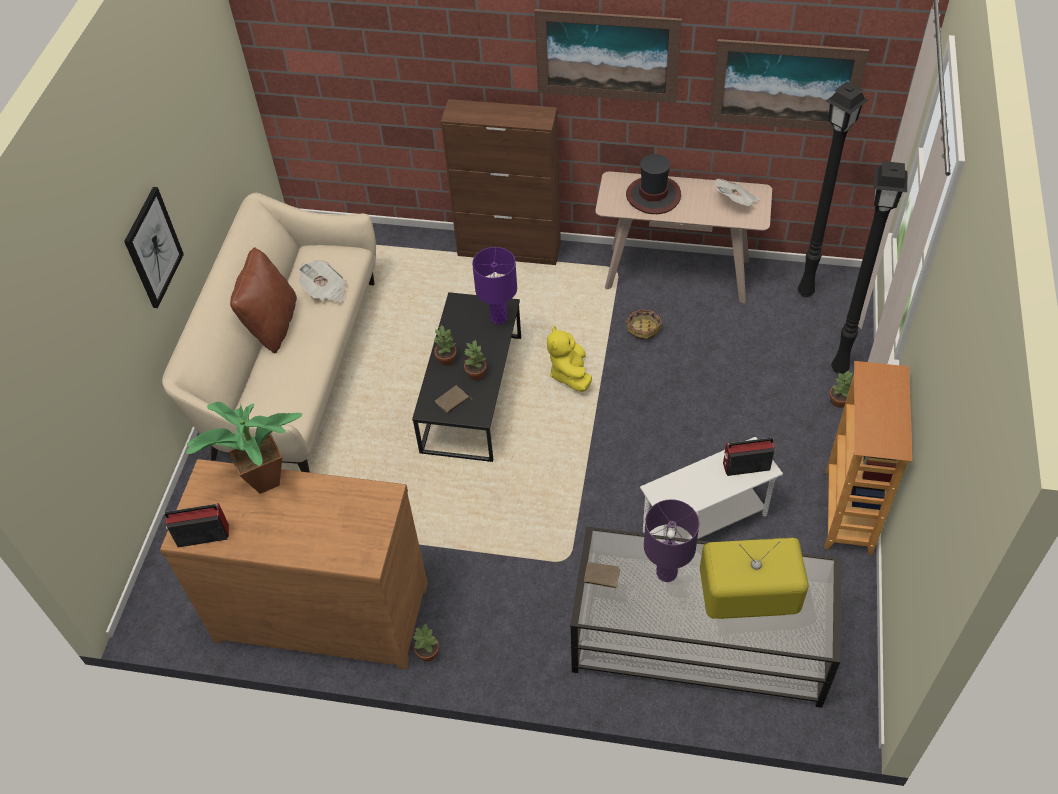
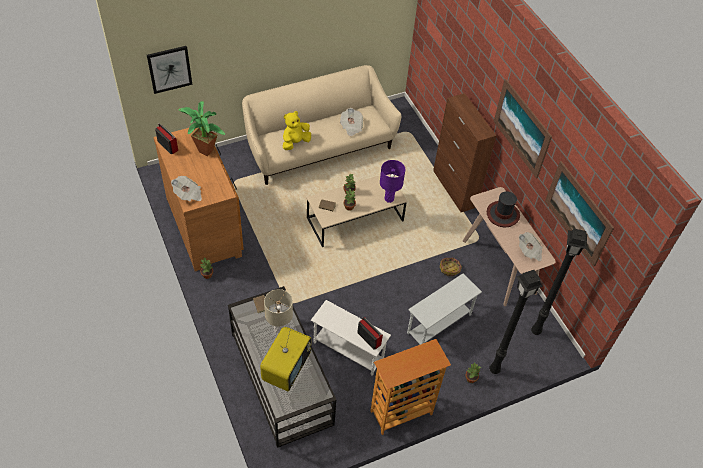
camera: 50 degrees right, 0 degrees up
(153, 248) = (282, 44): picture -> picture (169, 69)
(272, 325) = (317, 120): brown pillow -> none
(345, 553) = (188, 194): none -> newspaper
(472, 394) = (355, 220): black coffee table -> beige coffee table
(570, 373) = (397, 252): yellow plush toy -> yellow plush toy (295, 142)
(666, 573) = (279, 329): purple table lamp -> beige table lamp
(729, 390) = (439, 324): none -> white side table
(747, 599) = (286, 368): television -> television turned 60 degrees clockwise

